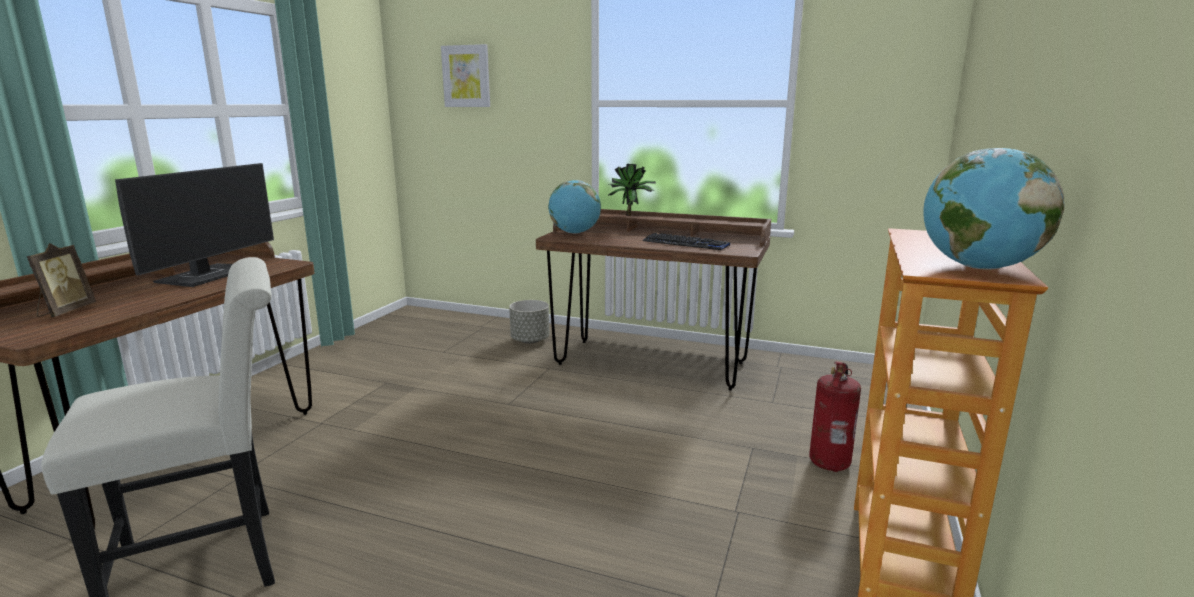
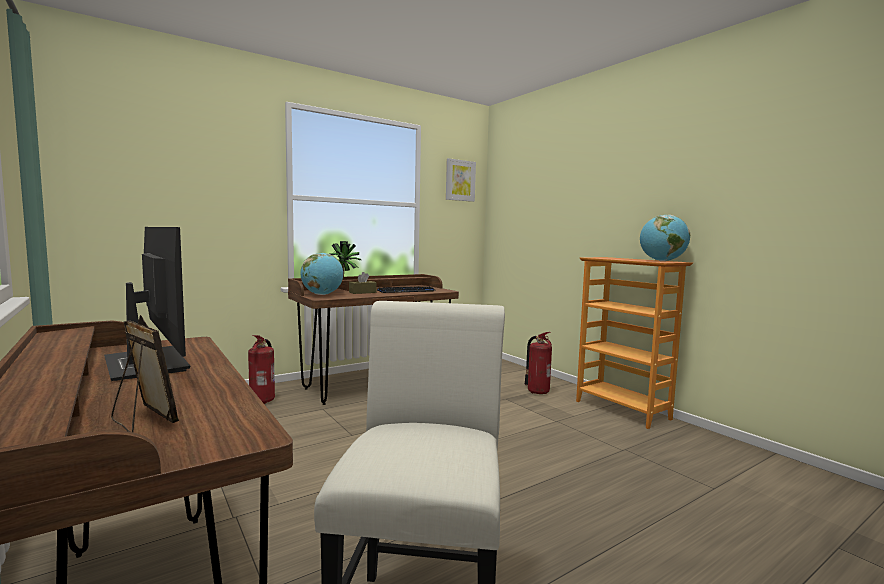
camera: 55 degrees left, 10 degrees down
(466, 76) = (153, 162): picture -> picture (460, 180)
(530, 340) = (263, 400): grey planter -> fire extinguisher
(627, 237) = (362, 292): none -> brown tissue box

